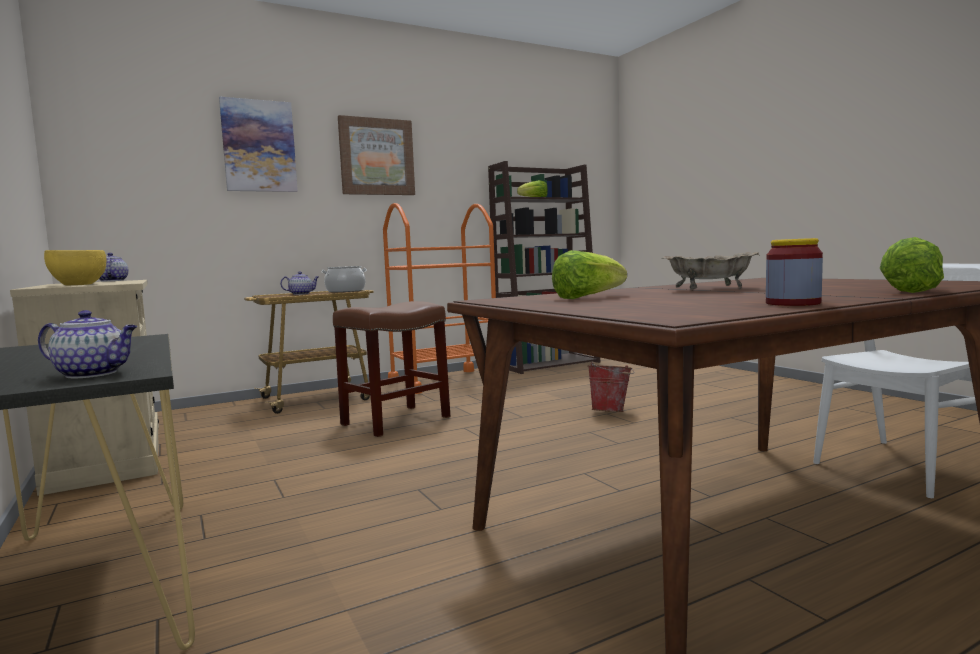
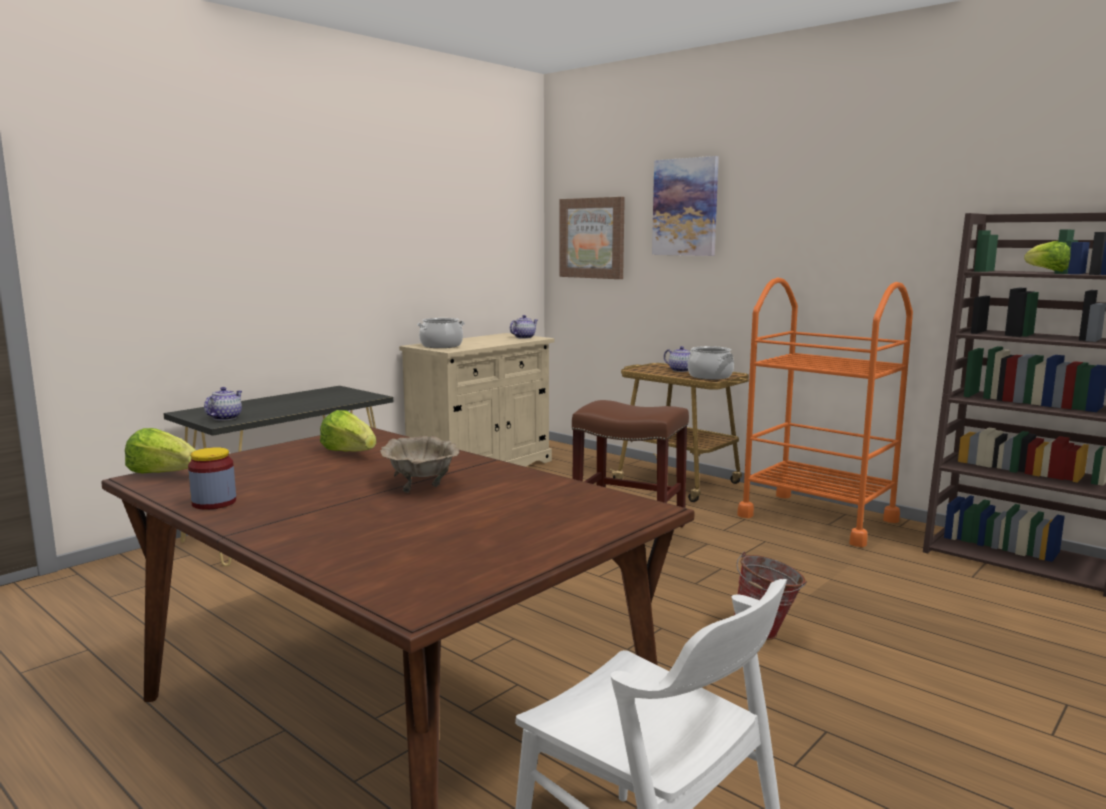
camera: 70 degrees right, 5 degrees up
(79, 285) = (441, 346): yellow bowl -> cooking pot
(94, 374) = (225, 418): teapot -> teapot turned 150 degrees counterclockwise
(376, 157) = (808, 210): picture -> picture (592, 238)
(913, 291) = (301, 547): lettuce -> lettuce (163, 474)

